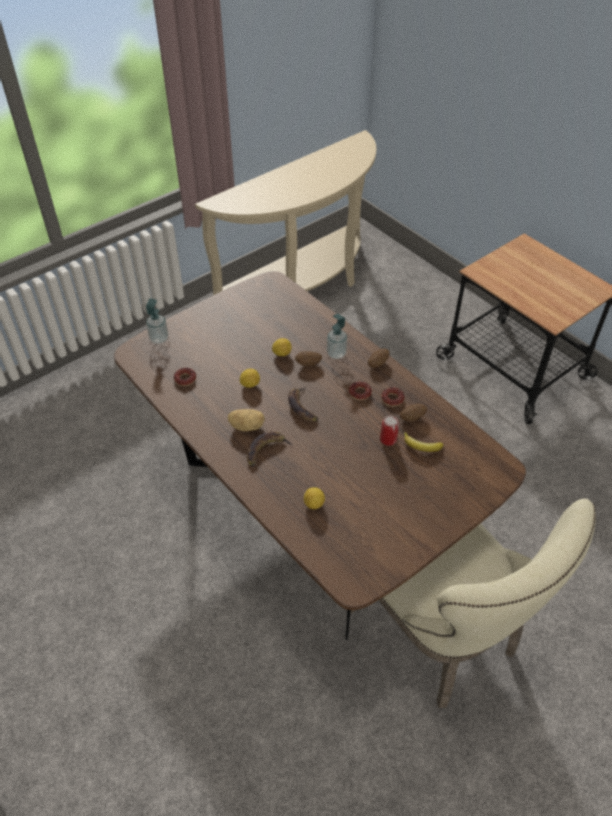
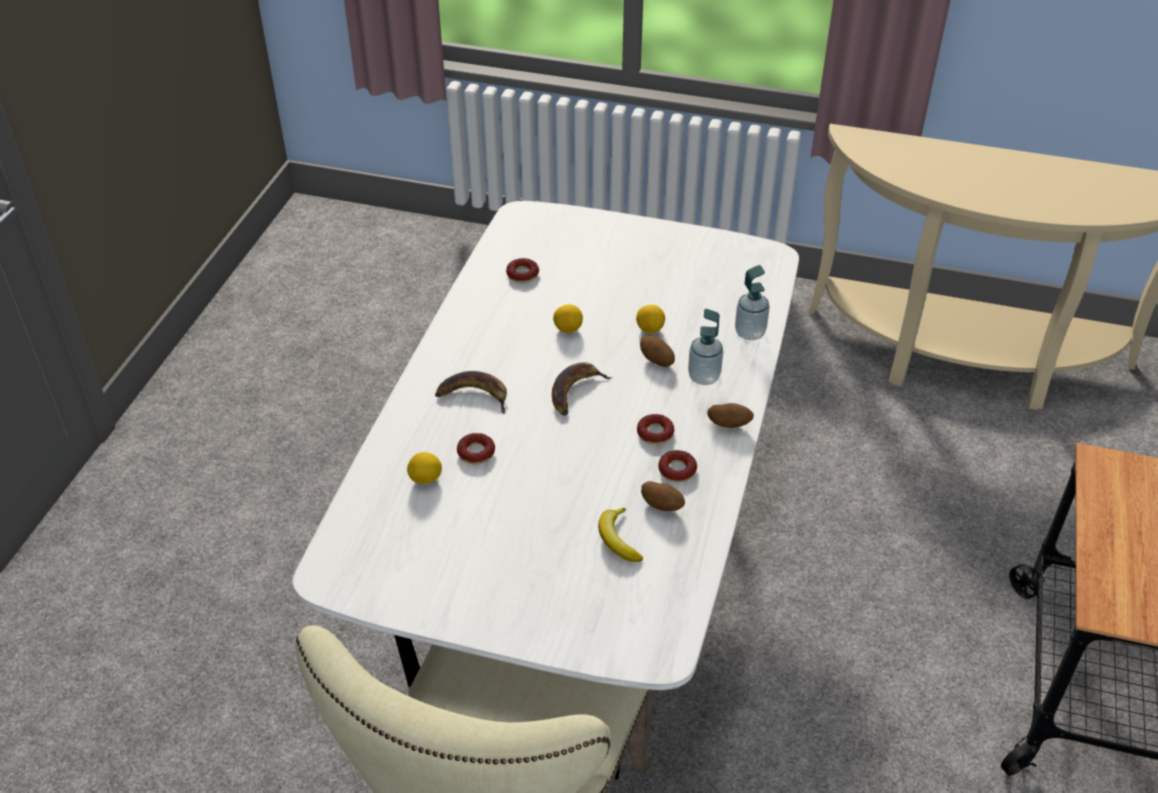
camera: 55 degrees right, 5 degrees down
(159, 339) = (565, 222): soap dispenser -> soap dispenser (750, 333)
(247, 426) = (497, 361): potato -> none
(307, 512) = (579, 581): brown dining table -> white dining table
(312, 471) = (476, 452): none -> donut
(388, 440) = (597, 500): can -> none

